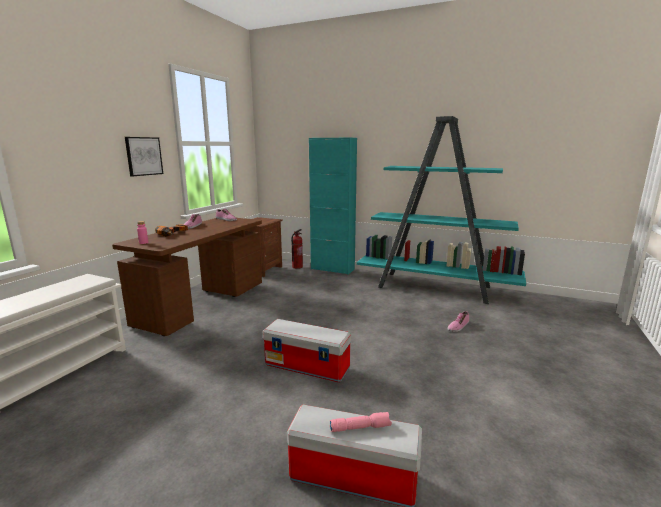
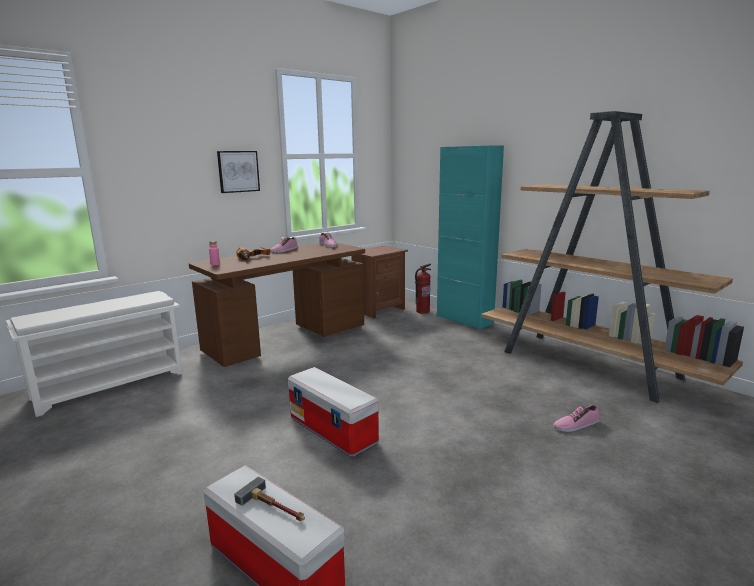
camera: 25 degrees right, 0 degrees up
(360, 427) = (274, 507): pink flashlight -> hammer
(436, 287) = (591, 365): turquoise bookcase -> brown bookcase

